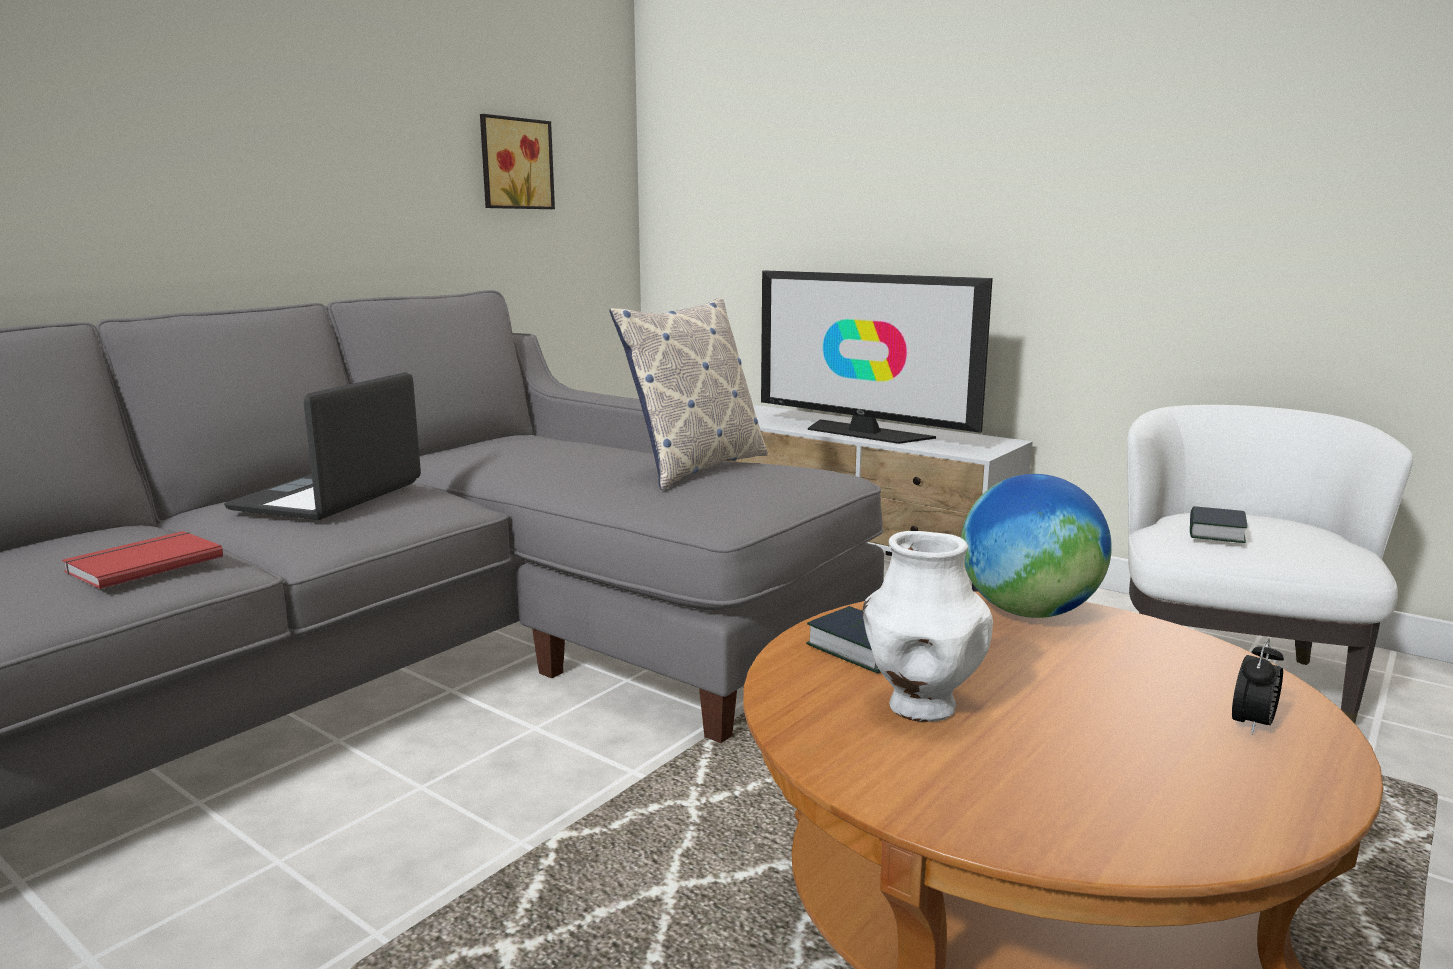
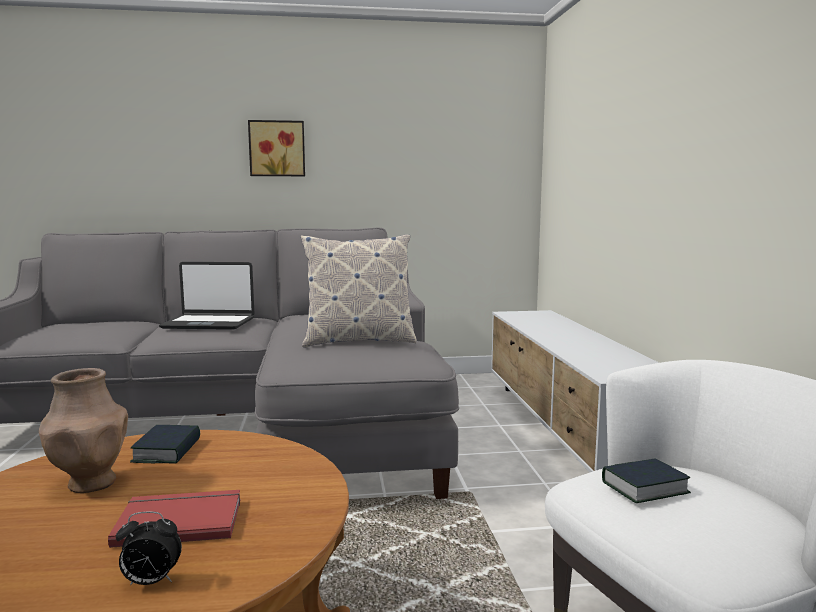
camera: 45 degrees right, 5 degrees down
(142, 564) = (90, 333): red book -> red book (179, 520)
(330, 497) = (209, 323): laptop -> laptop turned 150 degrees counterclockwise
(514, 164) = (435, 154): picture -> picture (277, 148)
(864, 433) = (577, 348): television -> none
(920, 707) = (90, 483): white vase -> brown vase
(1029, 612) = (292, 471): globe -> none

